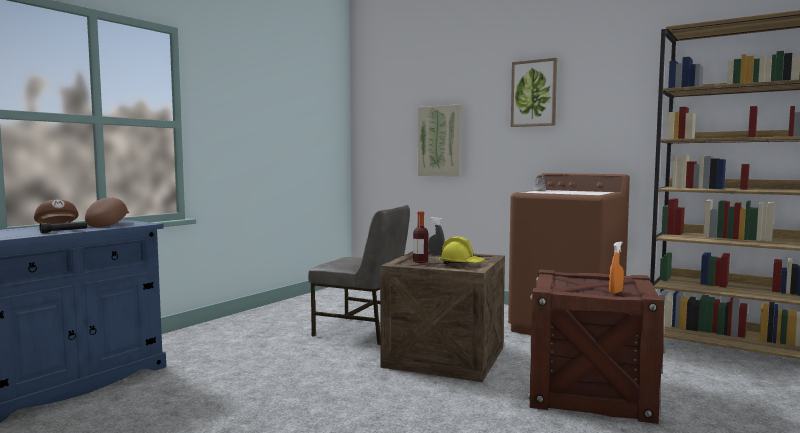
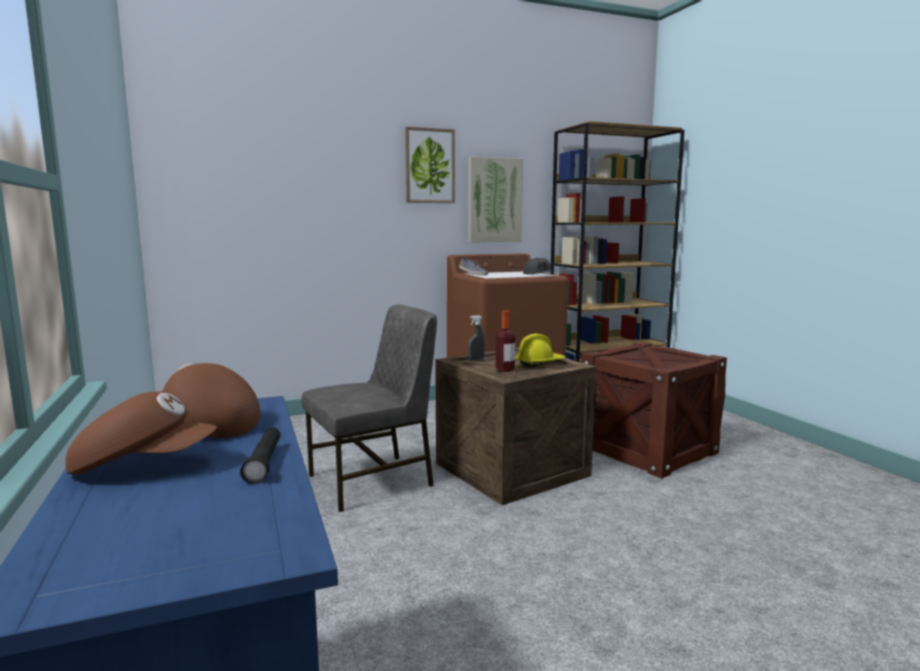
camera: 55 degrees left, 5 degrees up
(440, 141) = (309, 217): picture -> picture (494, 200)
(589, 193) = (540, 274): none -> grey cap
(615, 292) = (682, 359): orange spray bottle -> none

